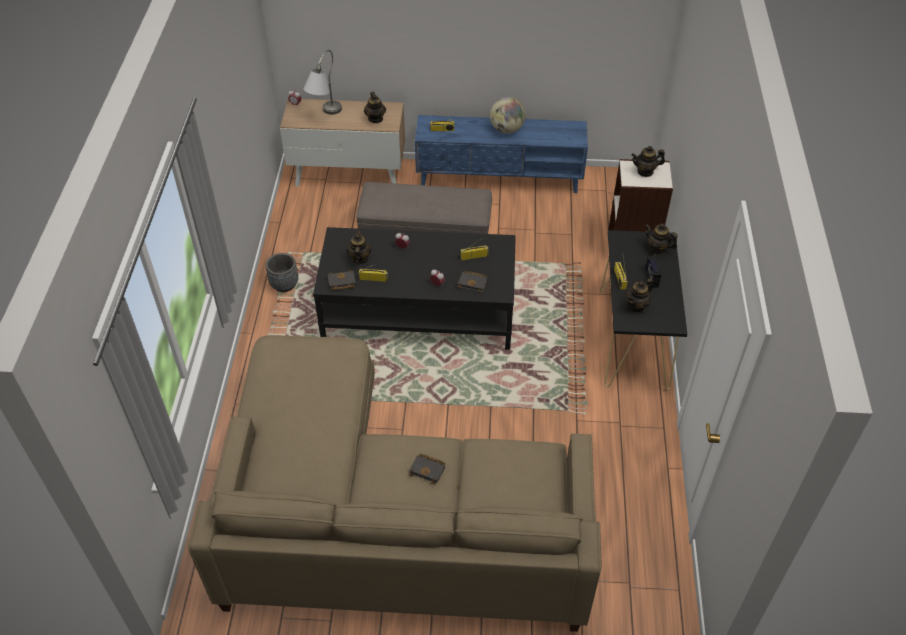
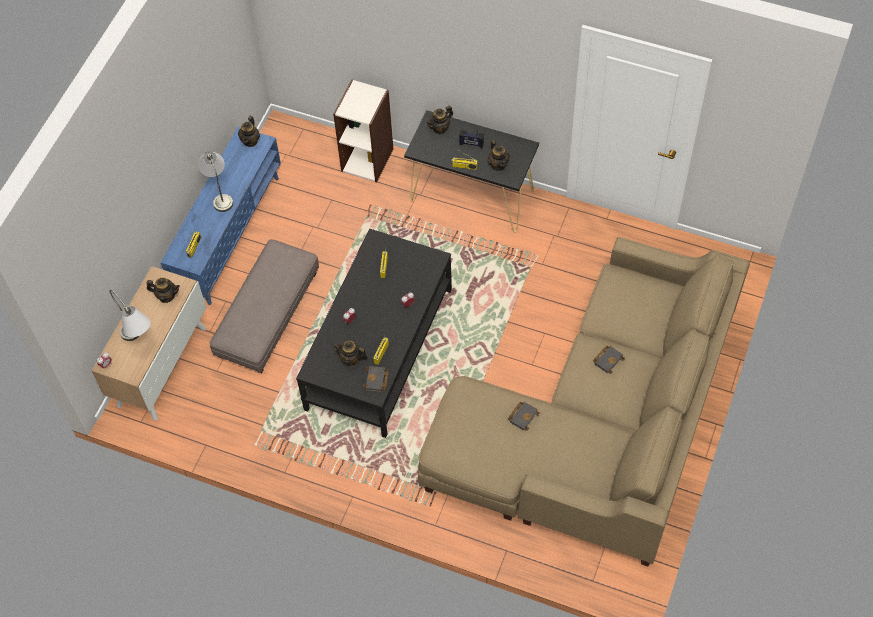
camera: 70 degrees left, 10 degrees up
(284, 285) = (299, 457): grey planter -> none
(473, 283) = (416, 276): black book -> black book (523, 416)
(506, 129) = (220, 193): globe -> grey table lamp
(645, 171) = (358, 101): teapot -> teapot (250, 141)

